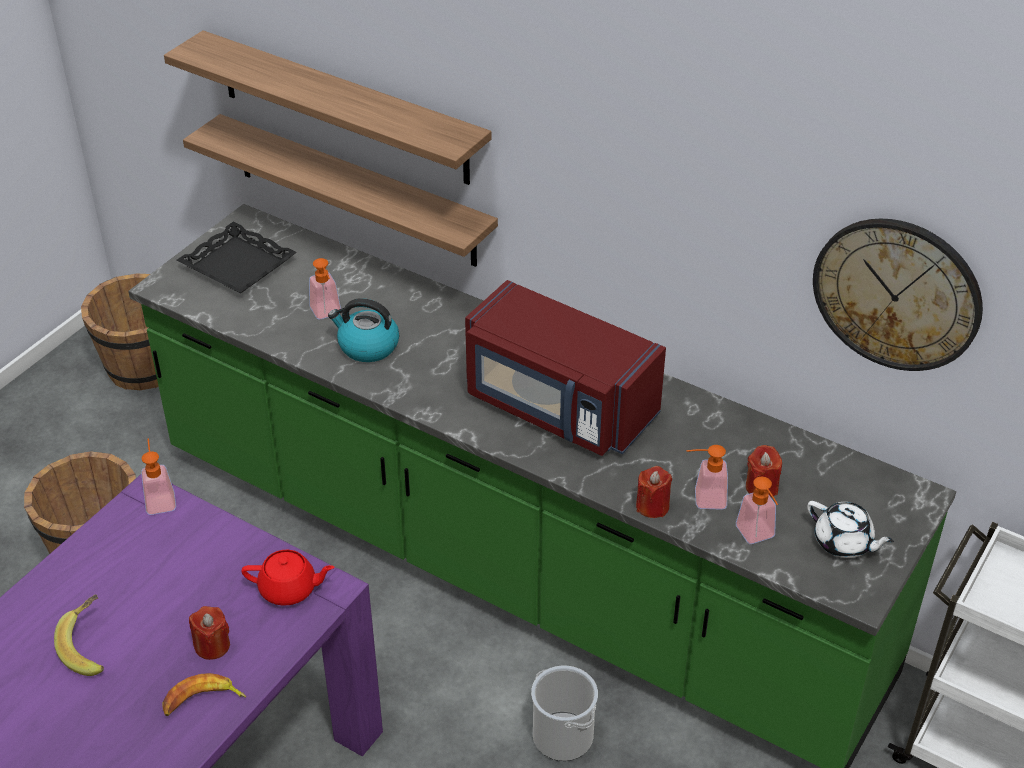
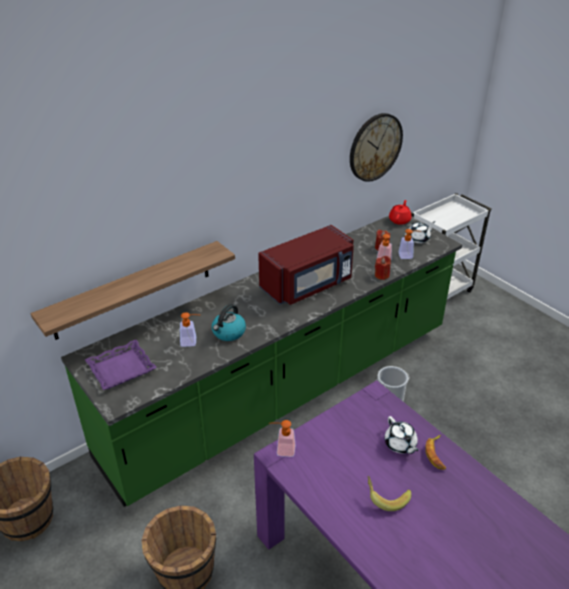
camera: 70 degrees left, 5 degrees down
(212, 646) = (400, 444): red candle -> white teapot
(238, 265) = (121, 368): black tray -> purple tray
(289, 589) = (371, 408): red teapot -> red teapot (399, 220)
(343, 108) = (121, 244): shelf -> none

